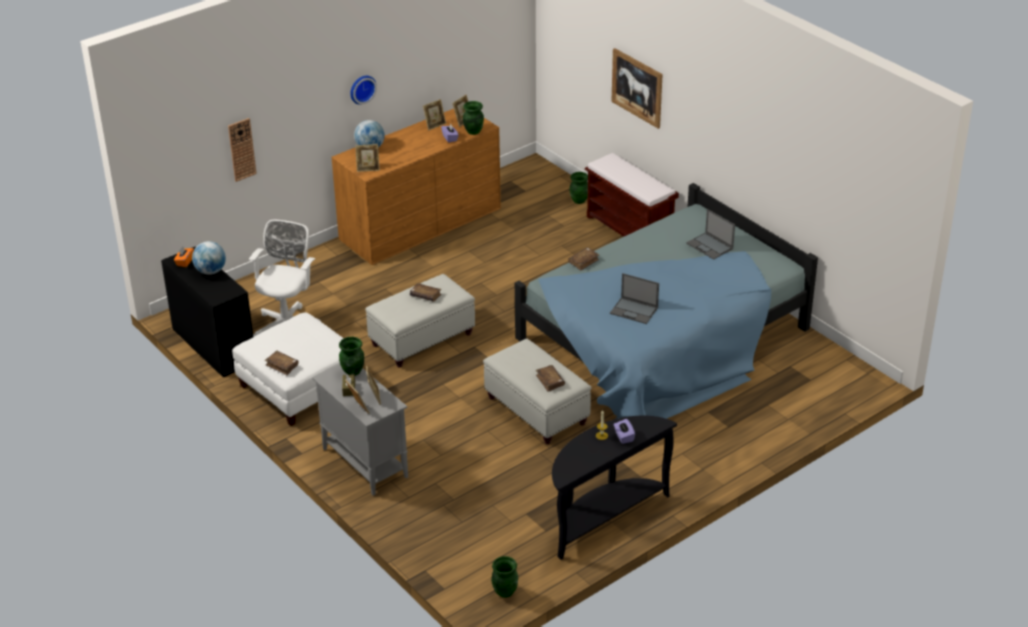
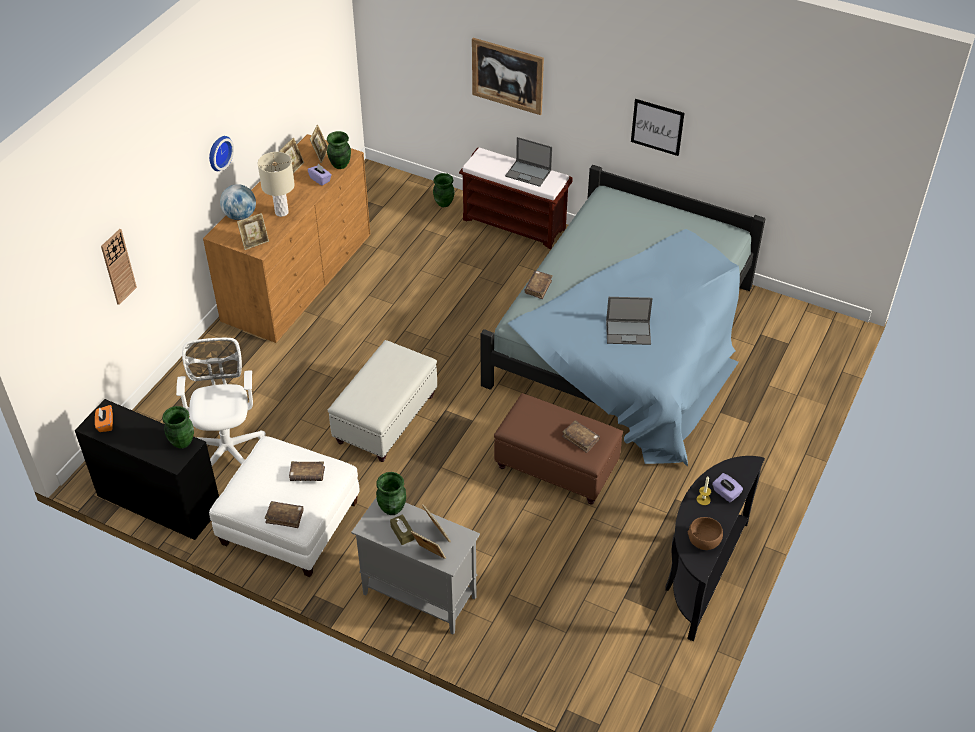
camera: 25 degrees left, 10 degrees up
(210, 271) = (145, 427): globe -> none
(403, 153) = (281, 212): none -> beige table lamp
(425, 296) = (385, 374): brown book -> brown book (307, 475)
(505, 591) = (663, 703): green vase -> green vase (182, 442)
(537, 411) = (557, 467): white ottoman -> brown ottoman
(579, 463) = (704, 542): none -> brown bowl
(710, 246) = (650, 233): laptop -> laptop (528, 173)
(740, 153) = (657, 127): none -> picture

